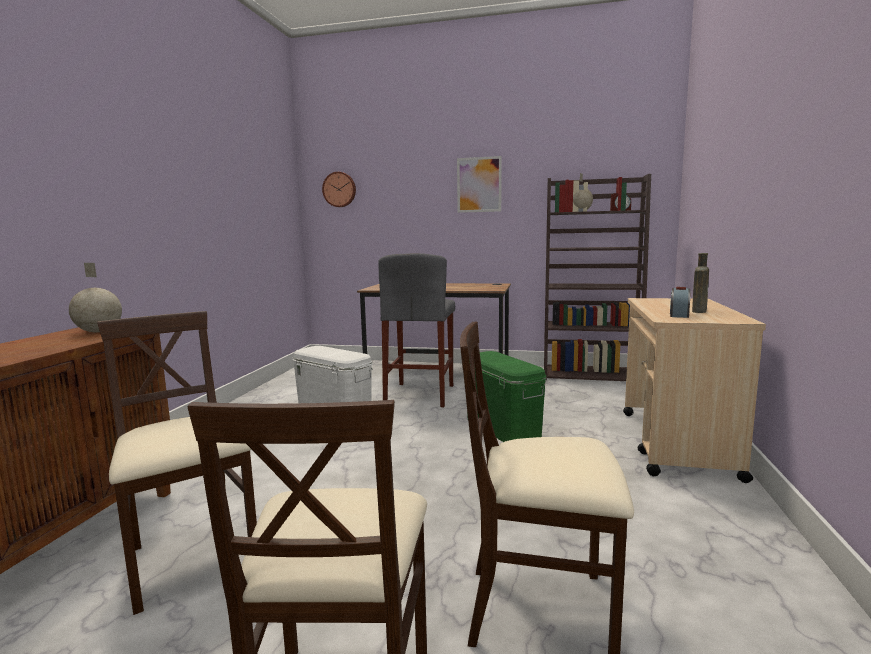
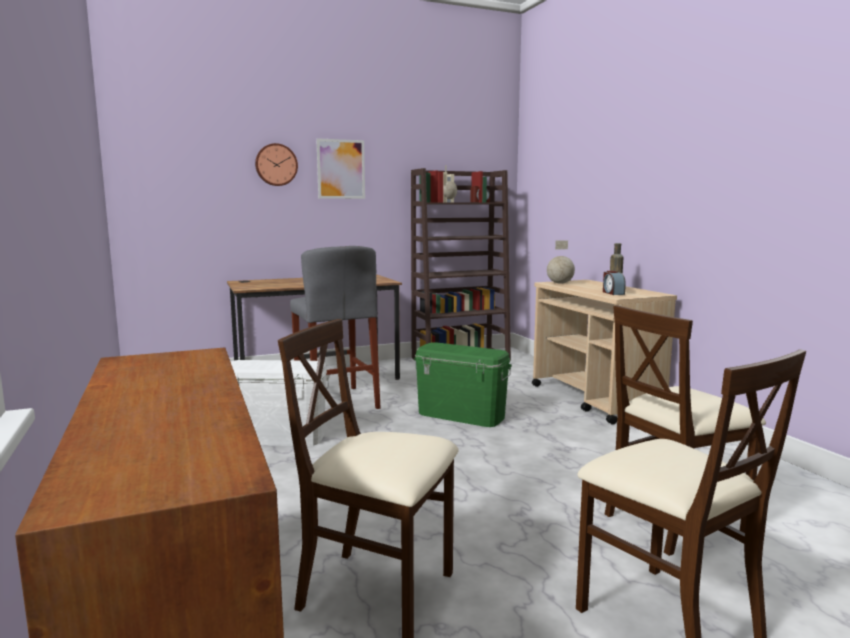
camera: 35 degrees left, 0 degrees up
(98, 332) = (170, 360): globe -> globe (560, 283)
(339, 189) = (165, 164): wall clock -> wall clock (276, 165)

